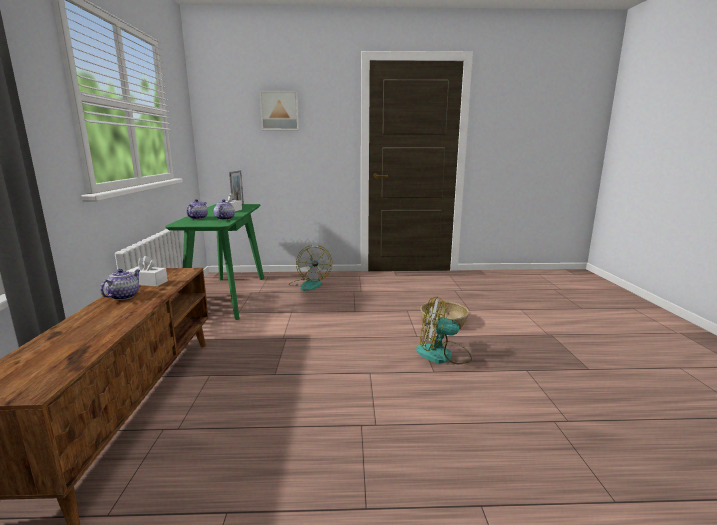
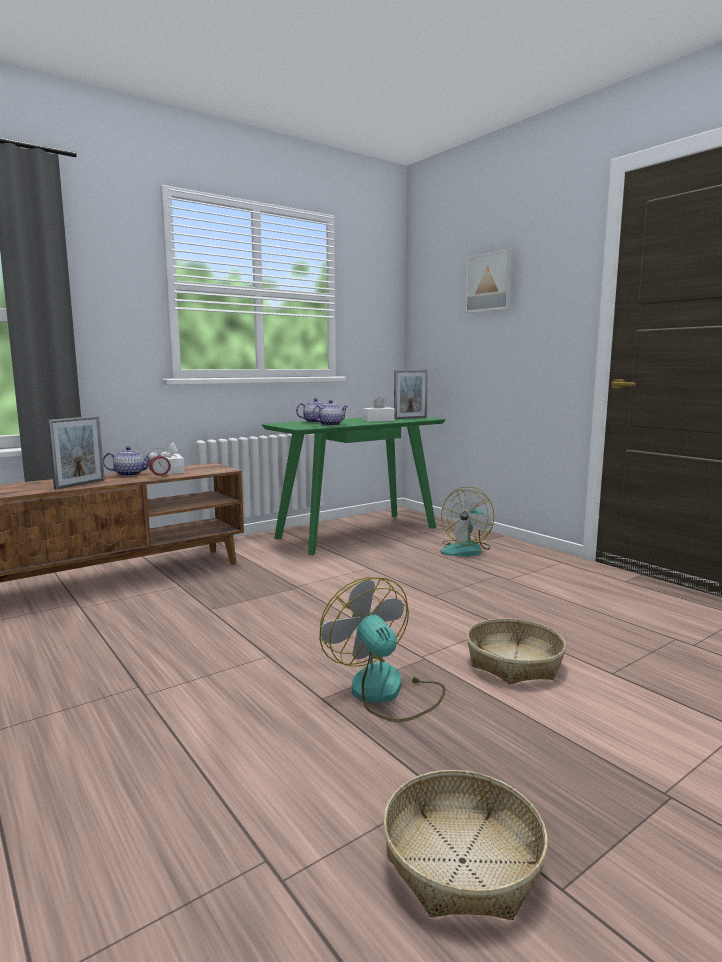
camera: 55 degrees right, 5 degrees down
(122, 317) = (80, 484): none -> picture frame
(166, 289) = (160, 477): none -> alarm clock
(570, 380) = (463, 862): none -> basket

